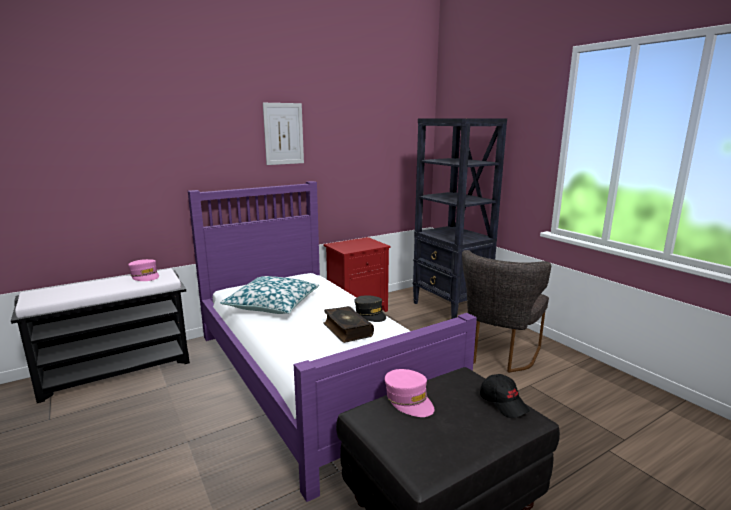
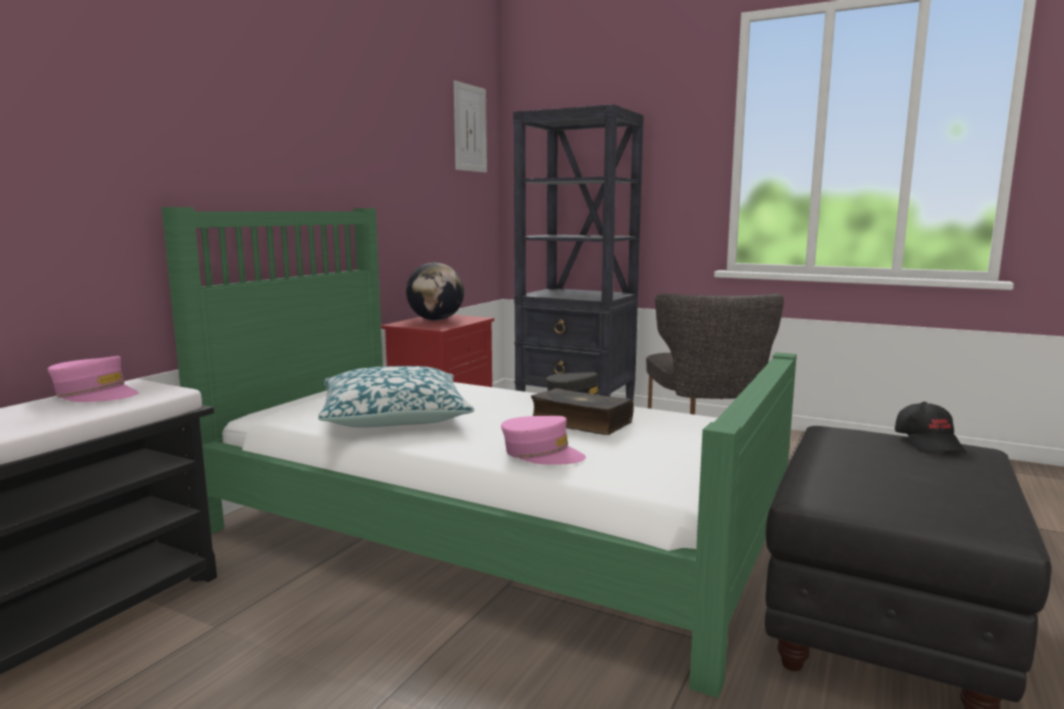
camera: 30 degrees left, 5 degrees down
(283, 134) = (318, 115): picture -> picture (470, 128)
(313, 373) = (486, 531): purple bed -> green bed
(356, 243) = (436, 320): none -> globe
(409, 400) = (833, 466): pink cap -> pink cap (541, 454)
(503, 403) = (929, 443): black cap -> black cap turned 60 degrees clockwise

